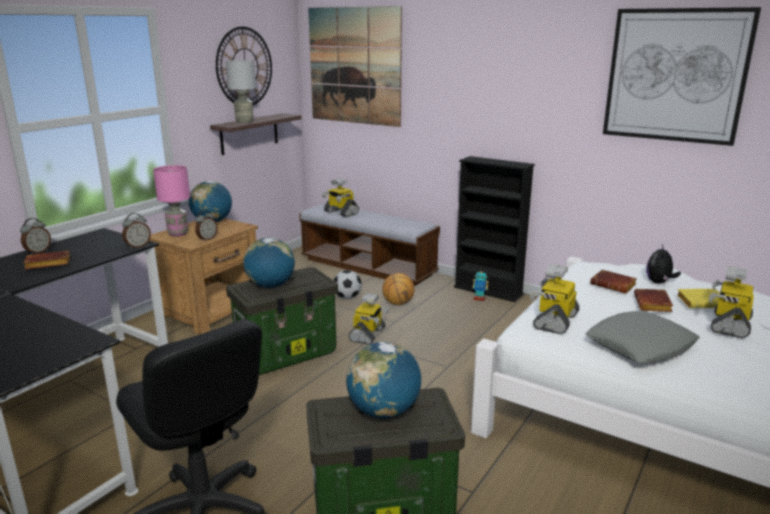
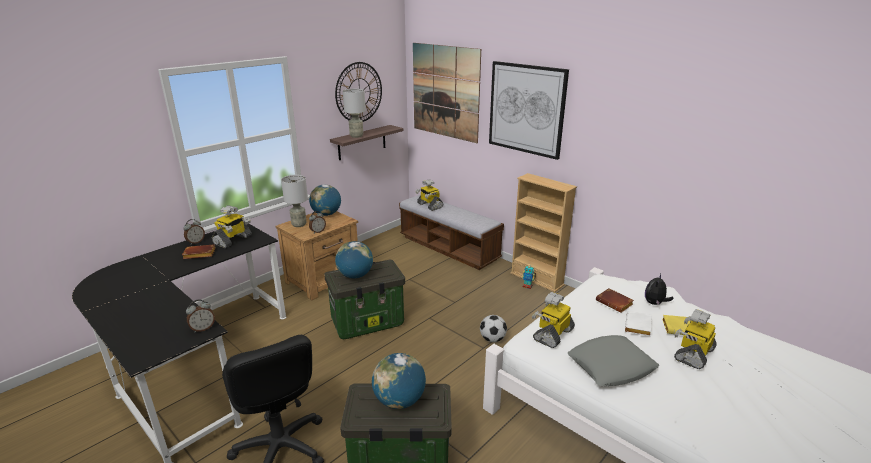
camera: 10 degrees right, 5 degrees up
(138, 246) = (262, 242): alarm clock -> alarm clock (203, 328)
(177, 234) = (298, 224): pink table lamp -> grey table lamp
(347, 297) = (425, 275): football -> football (492, 339)
(368, 335) = (431, 312): toy robot -> toy robot (233, 240)
(398, 303) = (462, 285): basketball -> none
(488, 290) = (536, 279): black bookcase -> beige bookcase
(654, 305) = (639, 327): brown book -> white book
(675, 76) = (692, 130): picture -> picture (526, 109)

